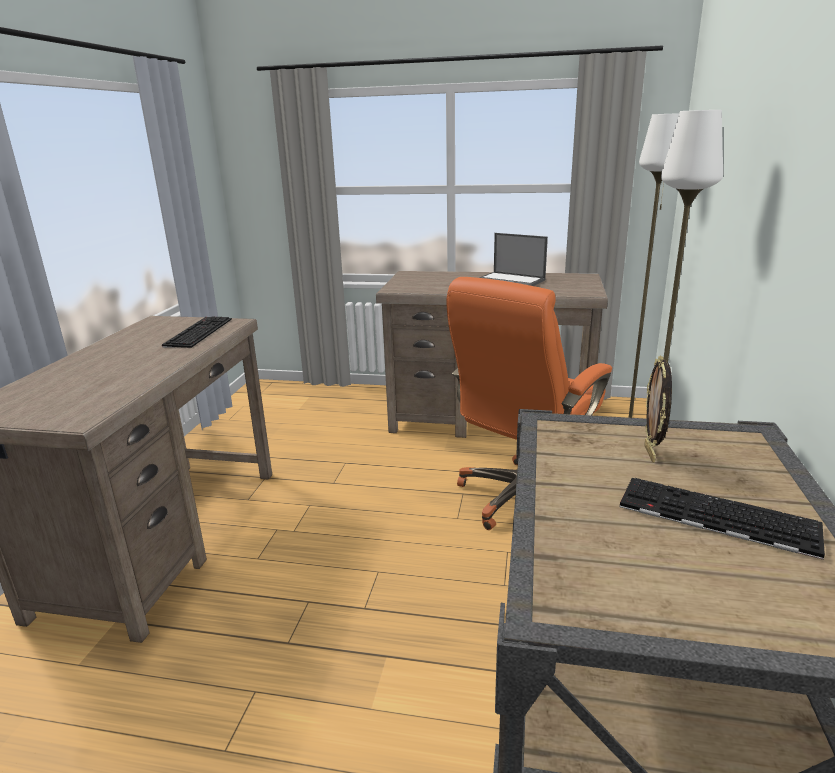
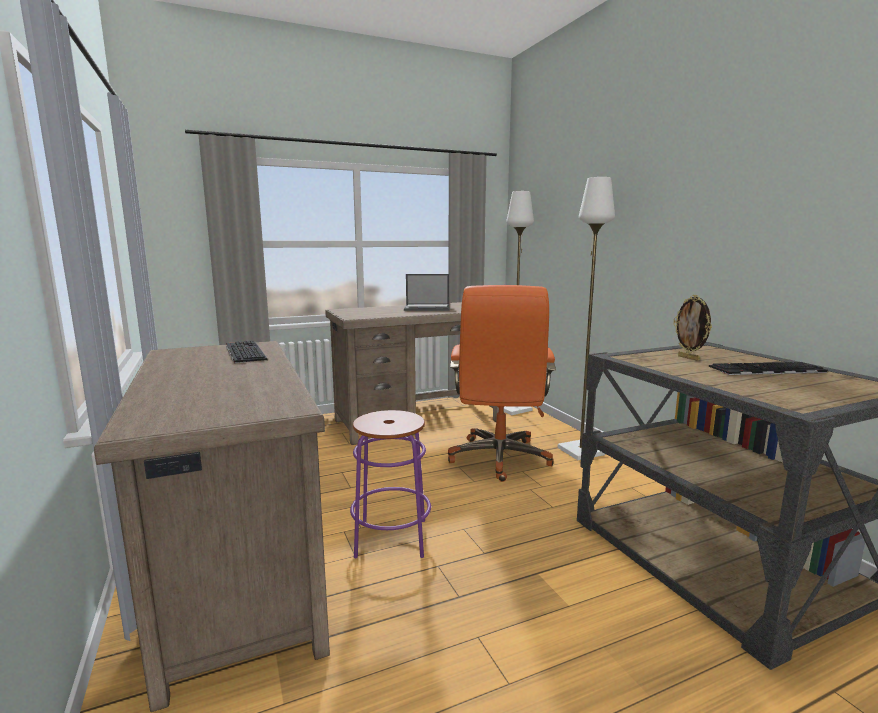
camera: 35 degrees left, 10 degrees down
(305, 553) = (391, 538): none -> purple stool

